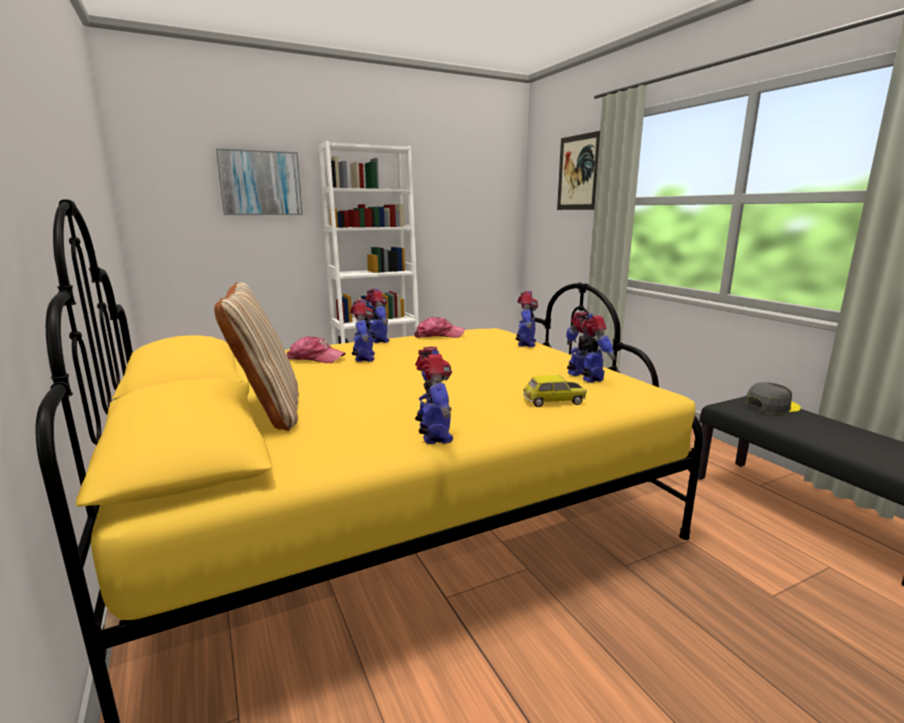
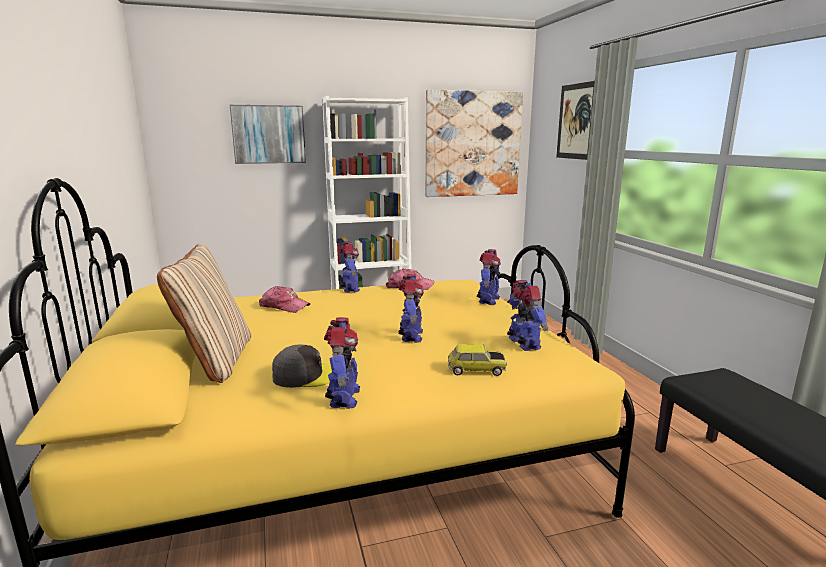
camera: 10 degrees right, 0 degrees up
(363, 358) = (326, 308): toy robot -> toy robot (411, 336)
(472, 198) = (473, 144): none -> picture
(771, 405) = (736, 384): grey cap -> grey cap (305, 375)

